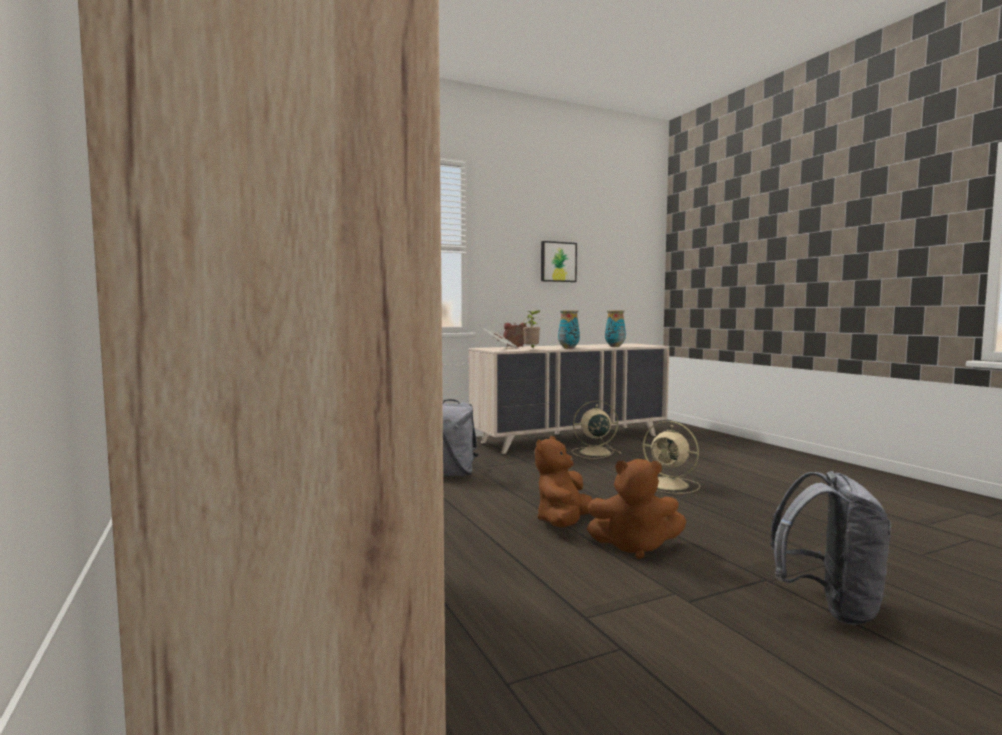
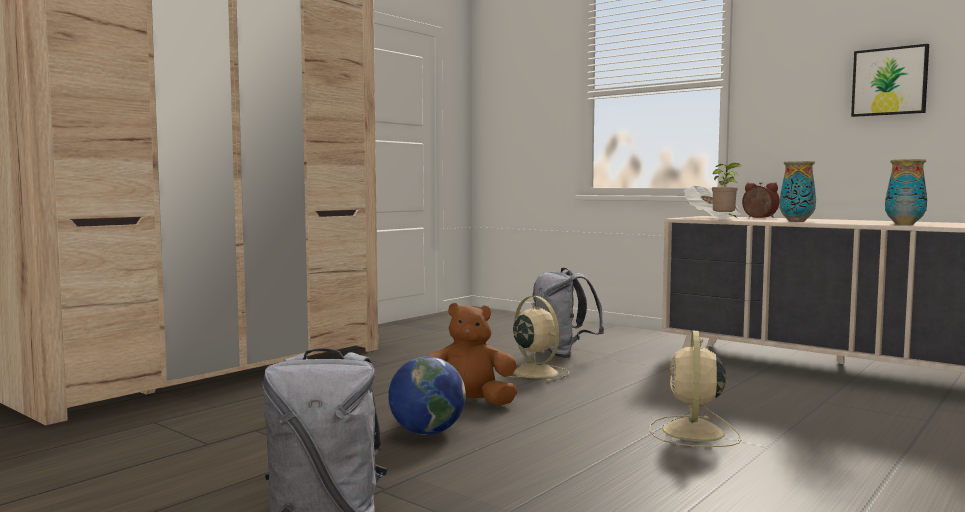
camera: 65 degrees right, 0 degrees up
(593, 452) = (780, 387): beige fan -> beige fan (534, 372)
(634, 547) = (427, 432): brown plush toy -> globe

